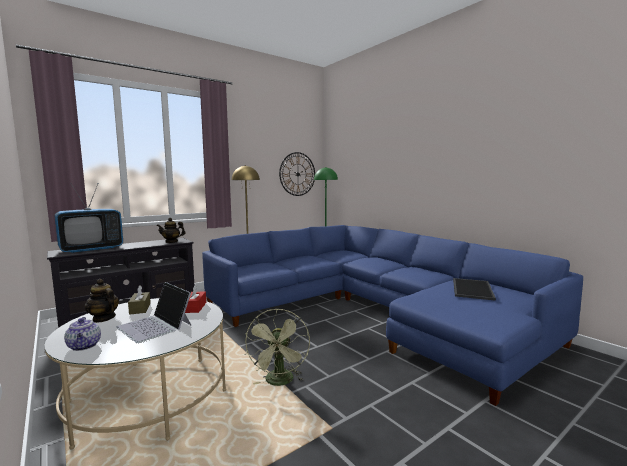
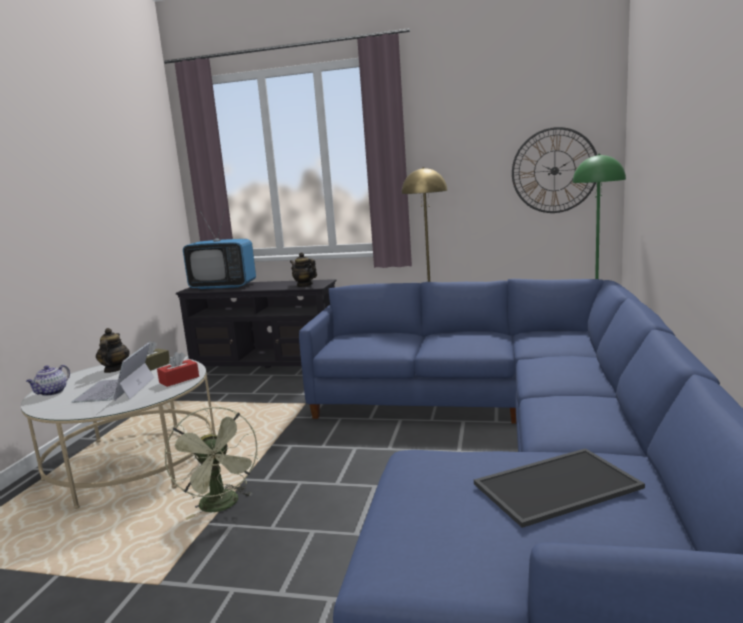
camera: 50 degrees right, 5 degrees up
(280, 382) = (222, 506): green fan -> green fan turned 75 degrees counterclockwise

